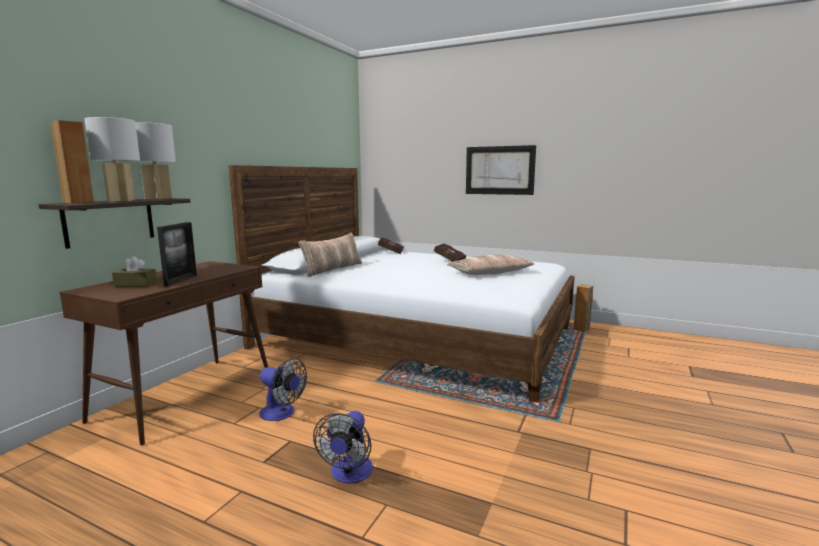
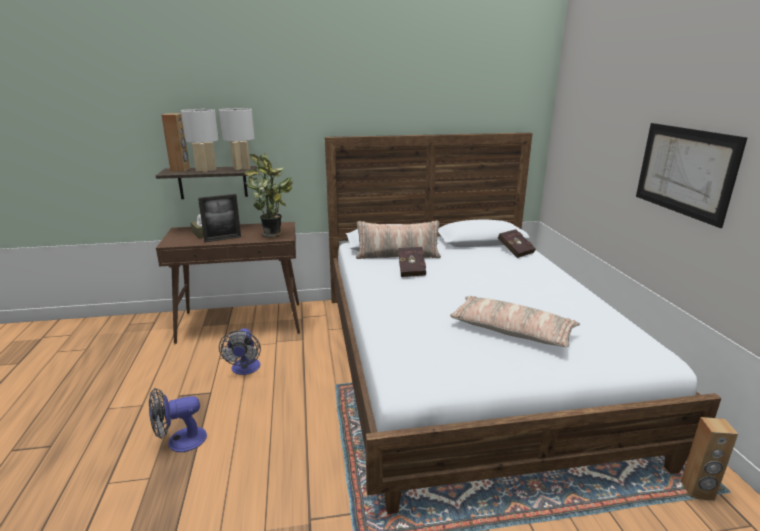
camera: 55 degrees right, 10 degrees up
(226, 268) = (274, 234): none -> potted plant
(448, 261) = (533, 289): red book -> red book (411, 270)

